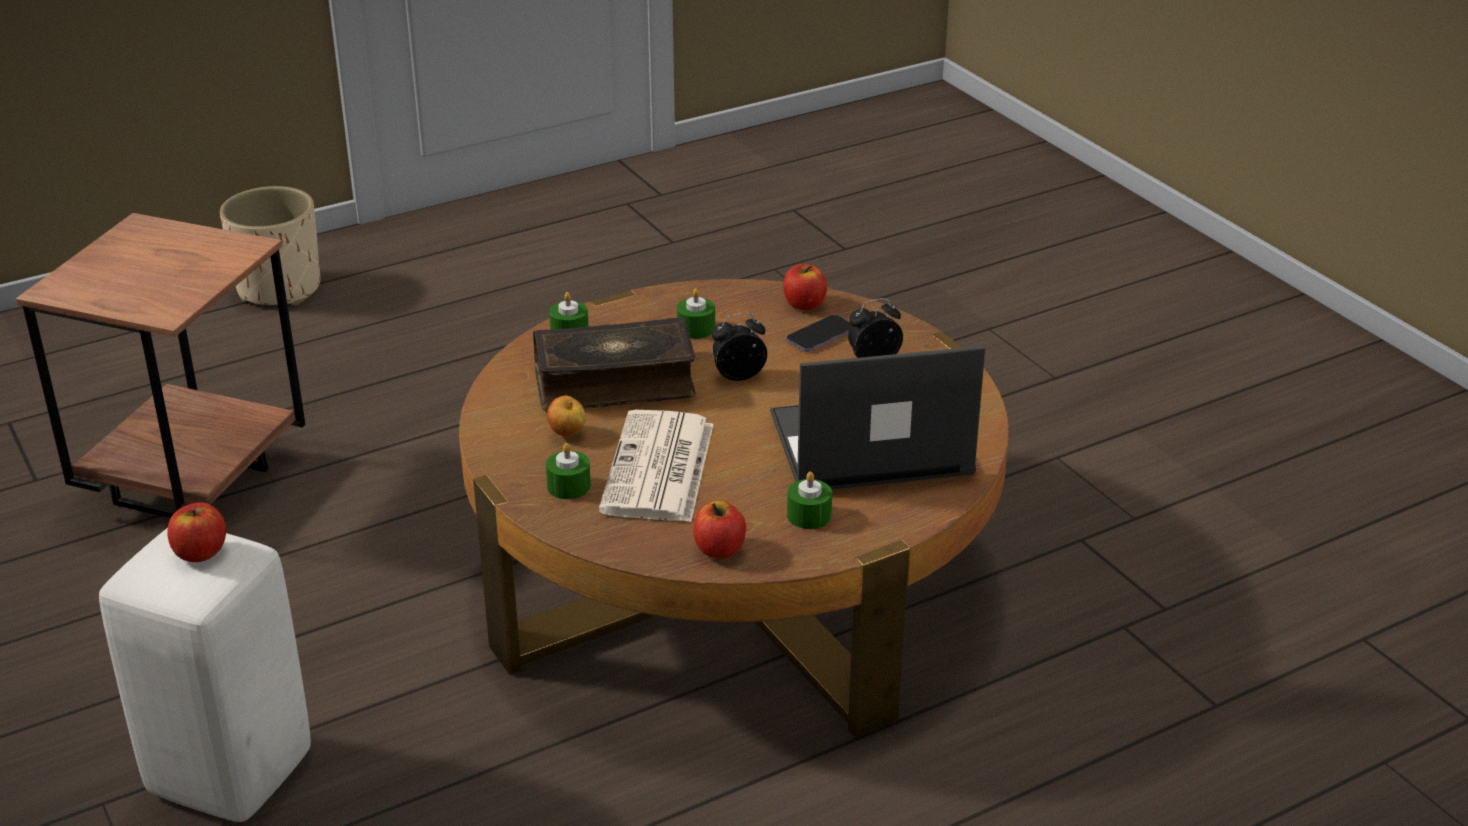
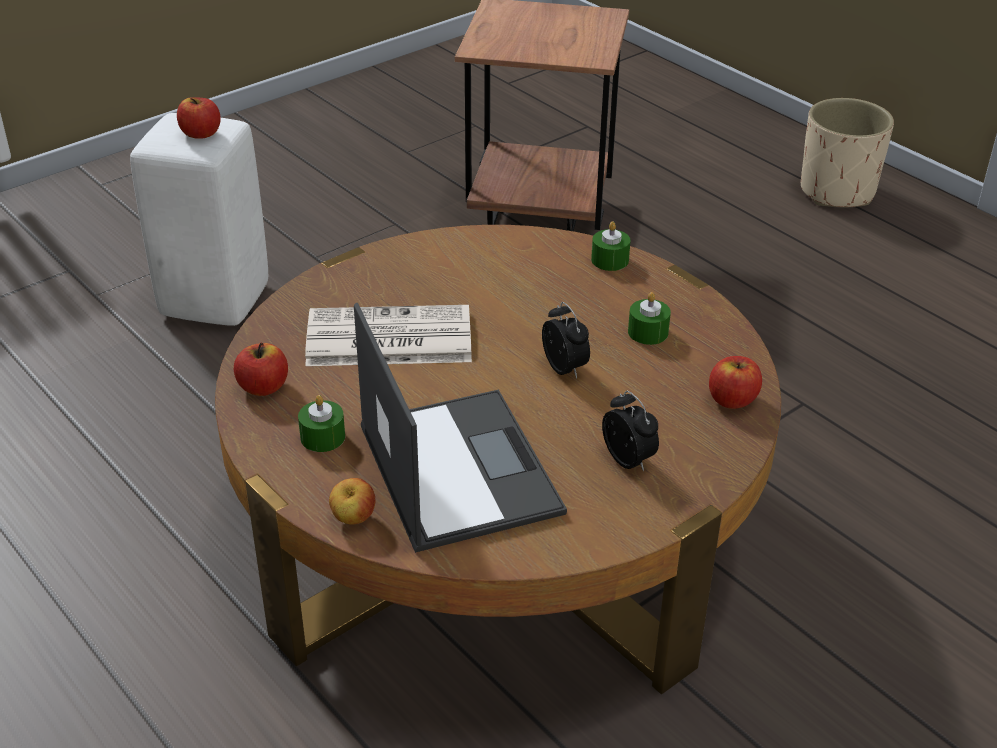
camera: 80 degrees right, 5 degrees up
(567, 434) = (434, 282): apple -> apple (353, 519)
(569, 486) = (352, 294): green candle -> none
(614, 382) = (529, 296): book -> none
(820, 336) = (667, 417): phone -> none

